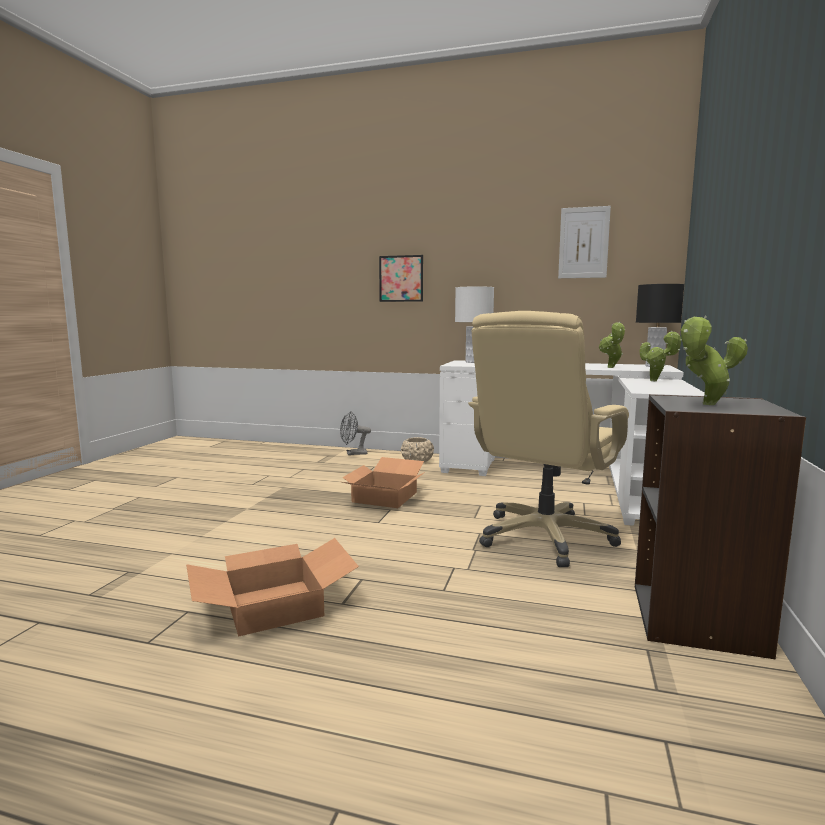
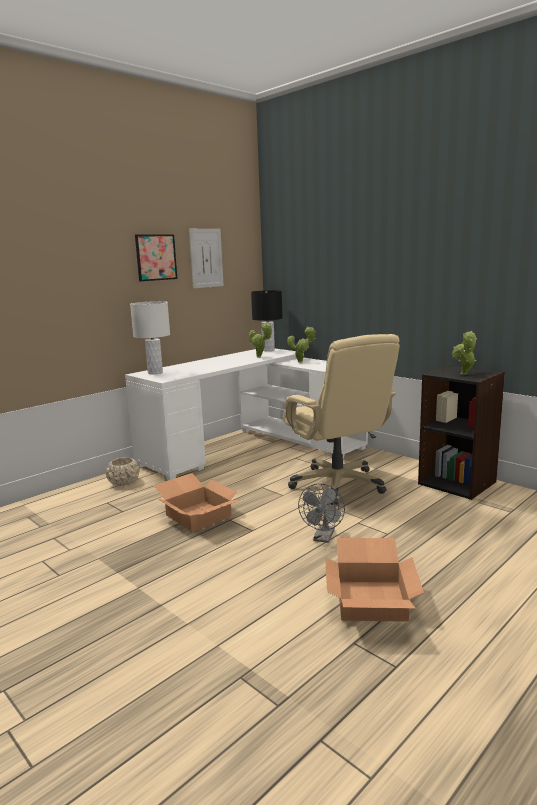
camera: 60 degrees left, 5 degrees up
(353, 454) = (47, 503): grey fan -> grey fan (323, 538)
(401, 278) = (56, 297): picture -> picture (156, 257)

